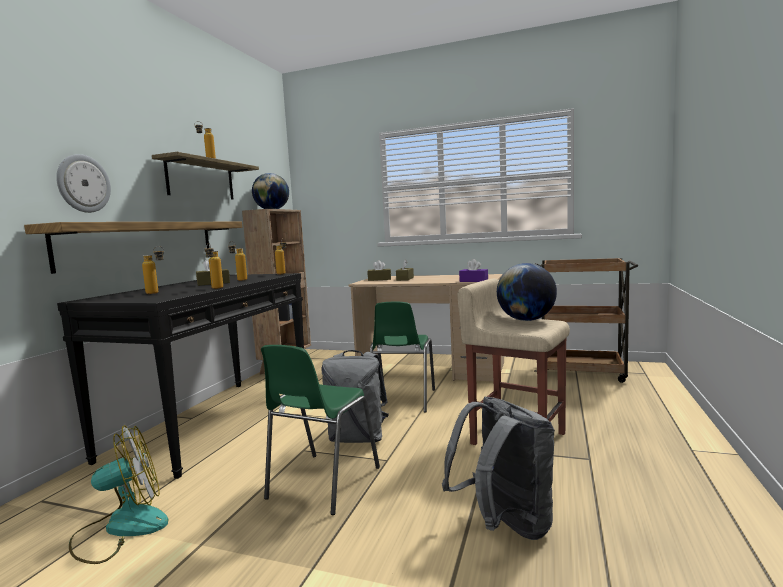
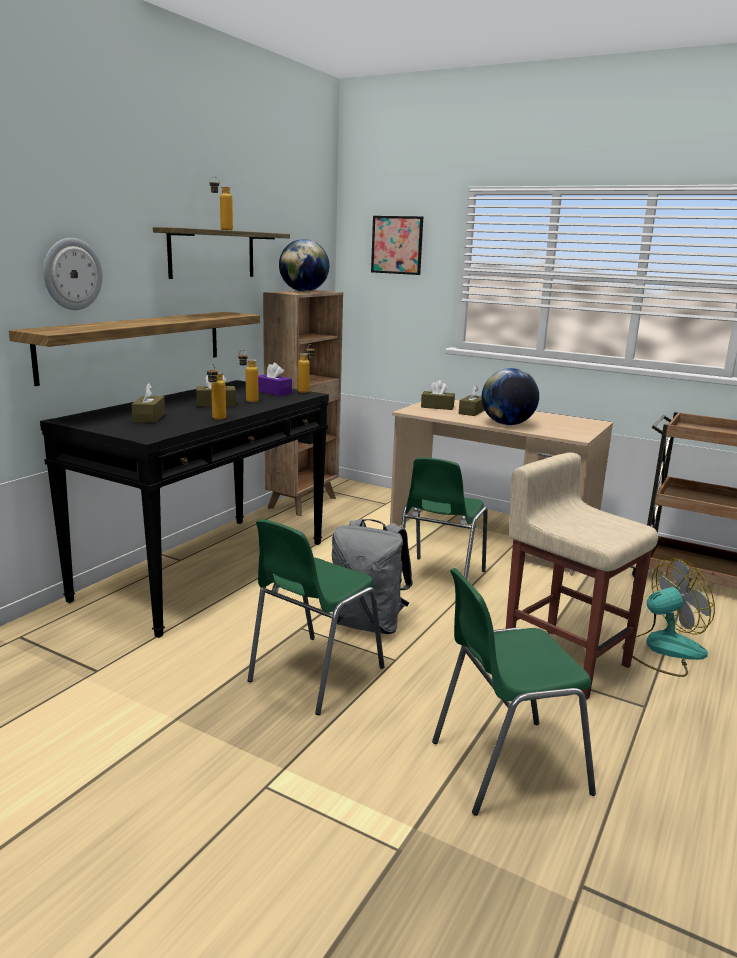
camera: 10 degrees right, 10 degrees up
(121, 528) = (98, 685): fan -> fan (663, 650)
(157, 293) = (149, 417): bottle -> brown tissue box
(334, 177) = (397, 245): none -> picture
(473, 281) = (562, 434): purple tissue box -> purple tissue box (273, 392)
(505, 525) = (504, 766): grey backpack -> green chair
(526, 320) = (602, 518): globe -> globe (507, 424)

